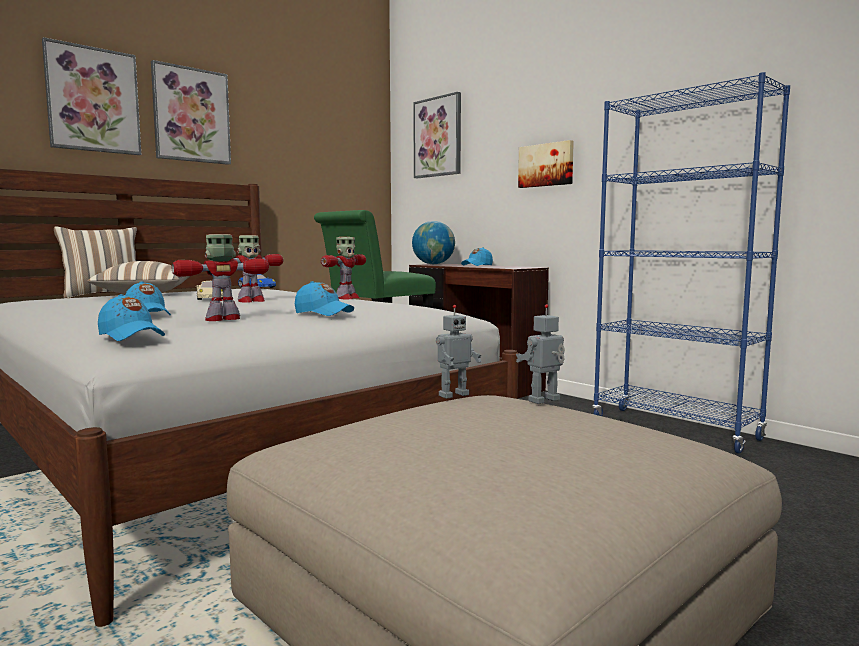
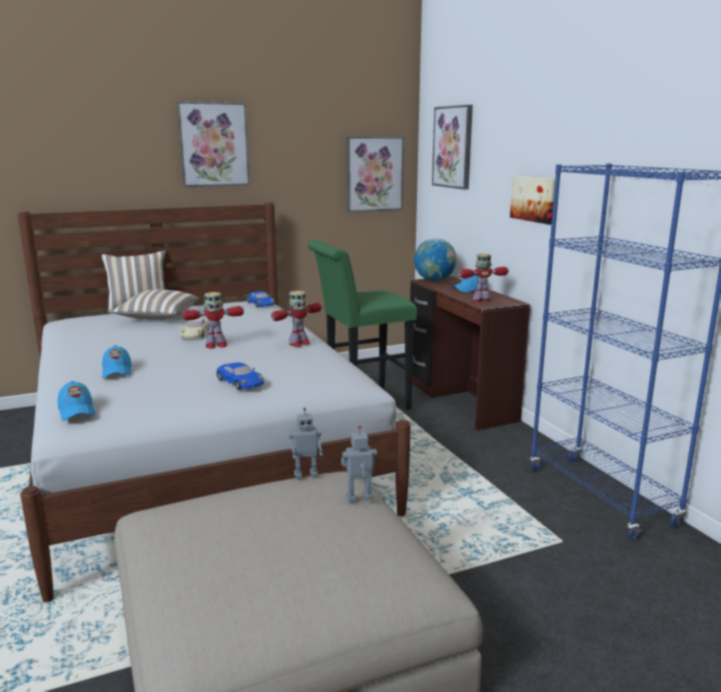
camera: 20 degrees right, 10 degrees up
(93, 100) = (130, 144): picture -> picture (374, 174)
(223, 319) = (158, 386): toy robot -> toy robot (481, 300)
(323, 313) = (240, 381): blue cap -> blue toy car

